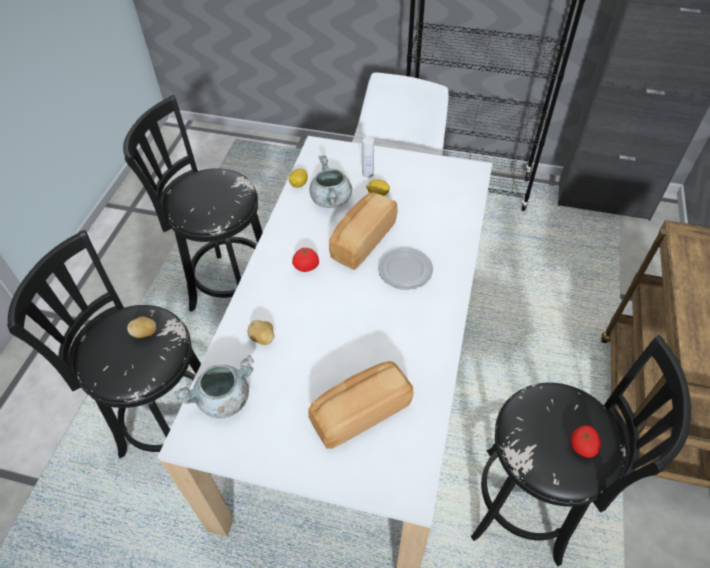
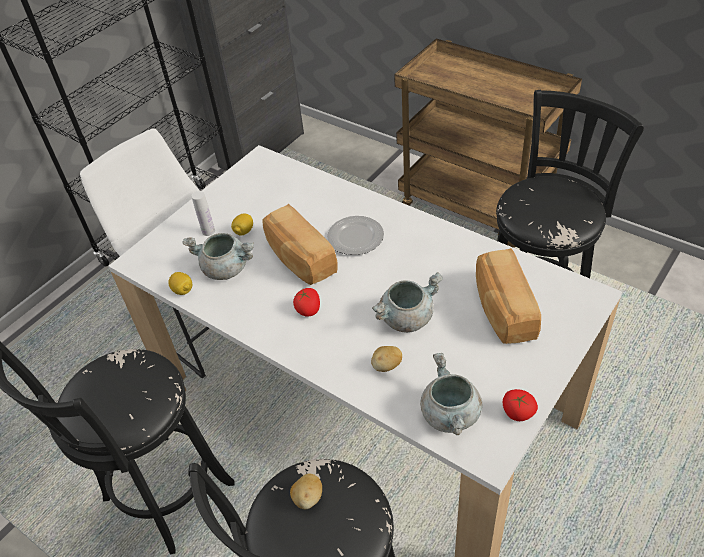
camera: 65 degrees left, 5 degrees down
(321, 337) = (406, 318): none -> grey cooking pot
(582, 446) = (566, 197): tomato -> tomato (517, 412)

